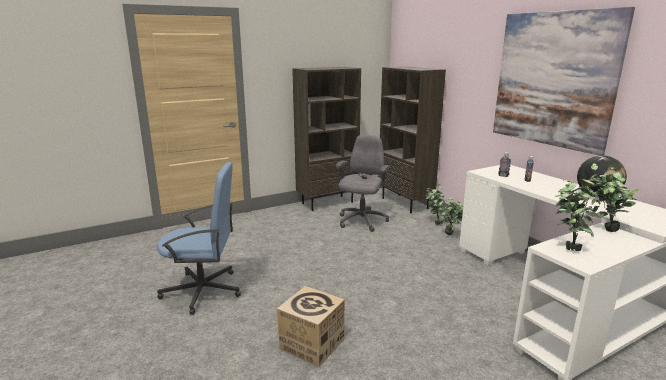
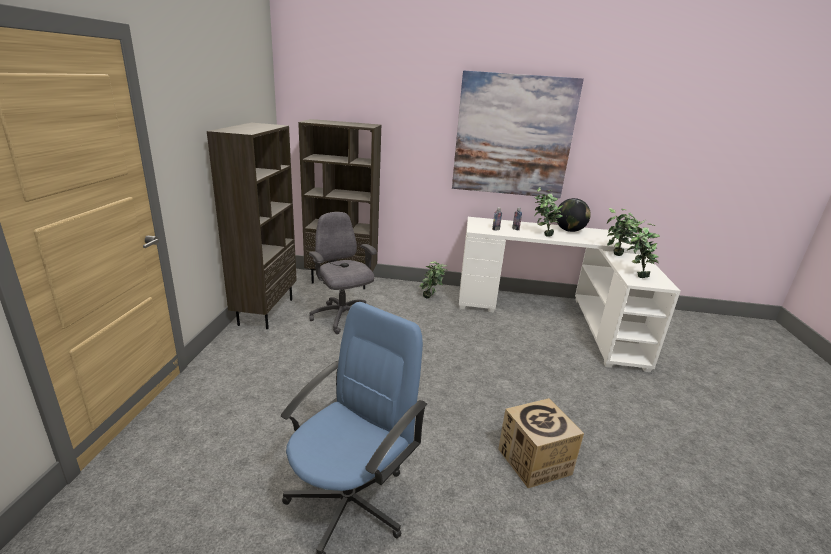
camera: 55 degrees left, 5 degrees up
(434, 222) = (399, 291): potted plant -> potted plant (542, 235)

